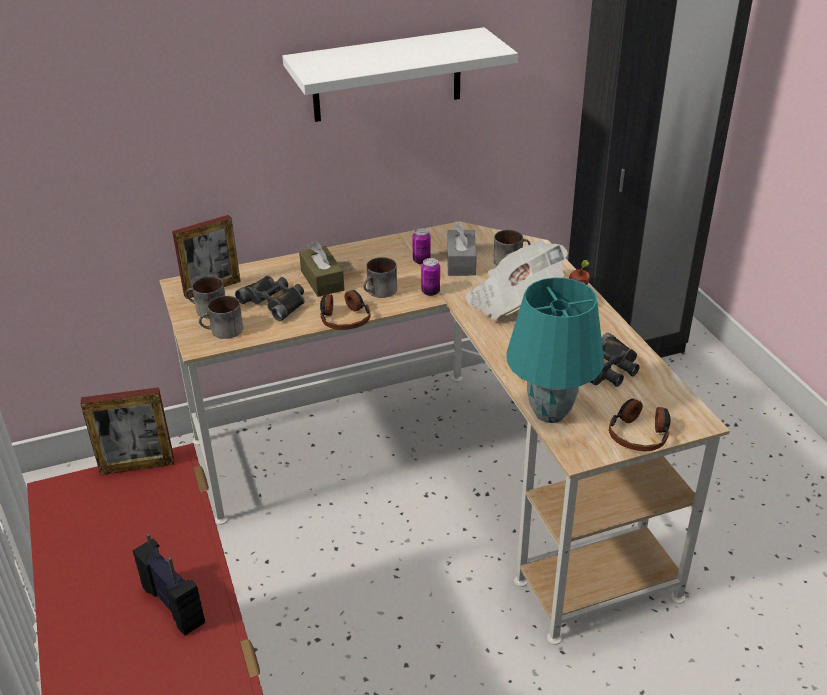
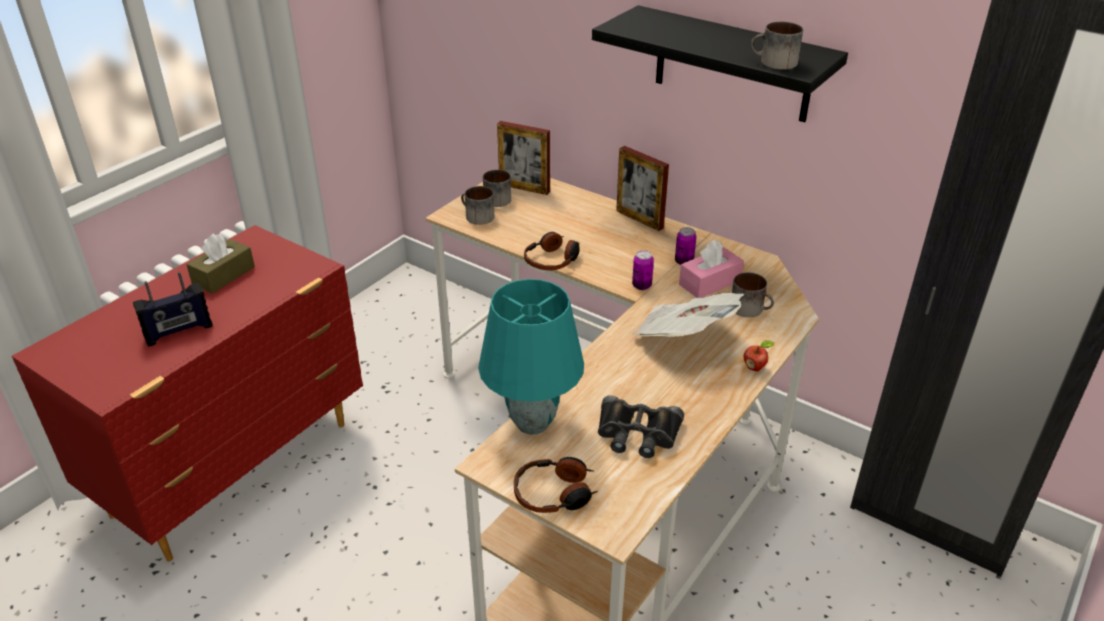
camera: 55 degrees right, 0 degrees up
(137, 466) = (301, 255): picture frame -> picture frame (639, 219)
(174, 604) = (179, 332): radio -> radio turned 45 degrees clockwise
(275, 302) = (538, 220): black binoculars -> none
(322, 280) = (592, 228): brown tissue box -> brown tissue box (223, 275)
(380, 292) = (610, 261): mug -> mug (773, 63)
(387, 75) = (732, 64): white shelf -> black shelf
(461, 262) = (710, 283): grey tissue box -> pink tissue box

